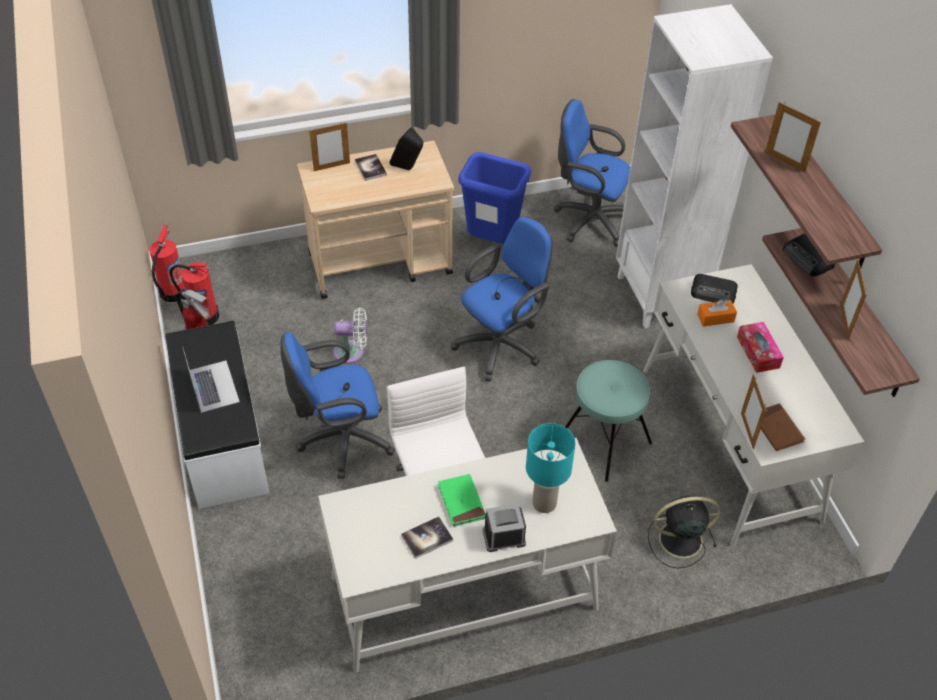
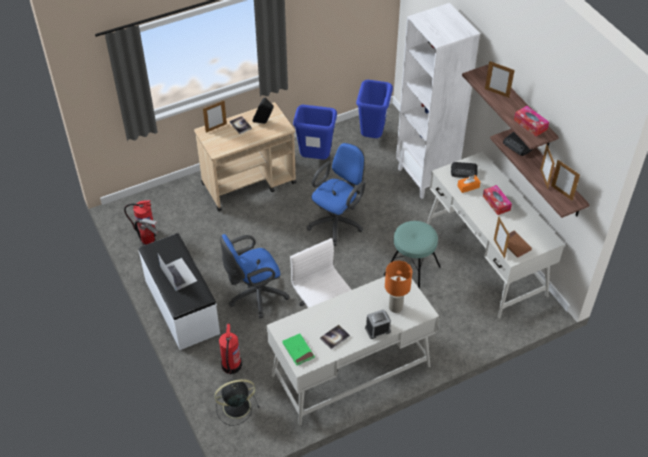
camera: 10 degrees left, 0 degrees up
(173, 292) = (122, 222): fire extinguisher -> fire extinguisher (231, 366)
(352, 352) = (246, 241): white fan -> none
(461, 502) = (349, 314): green book -> green book (298, 350)
(545, 503) = (395, 307): turquoise table lamp -> orange table lamp
(589, 220) = (372, 135): blue office chair -> blue trash can
(678, 539) = (467, 319): black fan -> black fan (235, 407)
(834, 222) = (530, 124): none -> tissue box
(871, 351) = (561, 193): none -> picture frame

